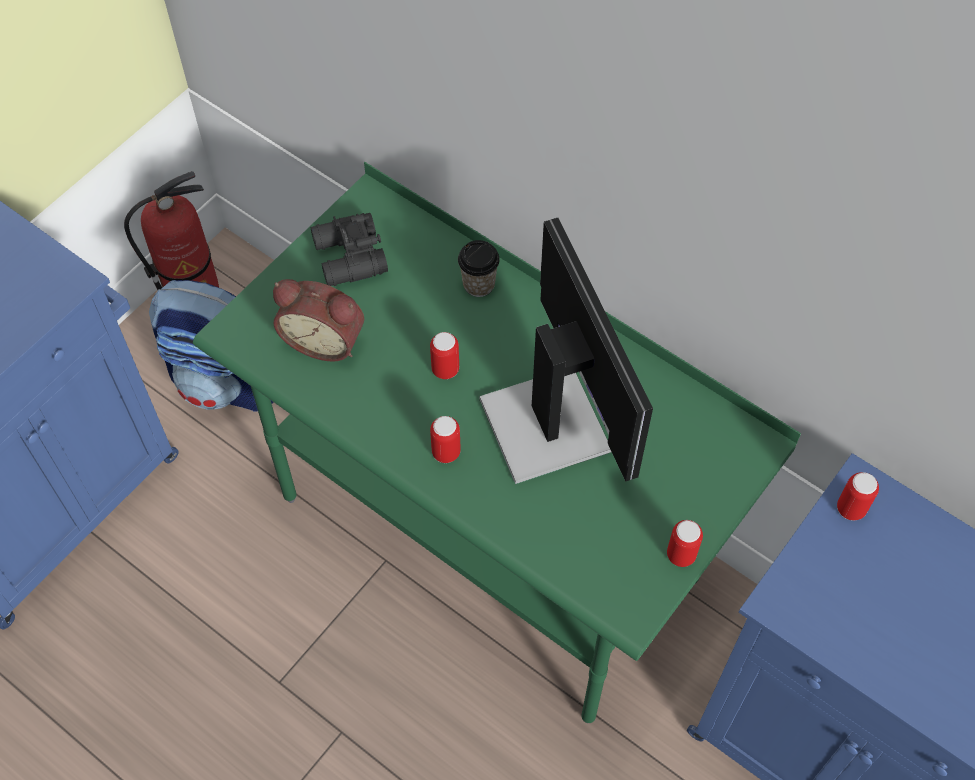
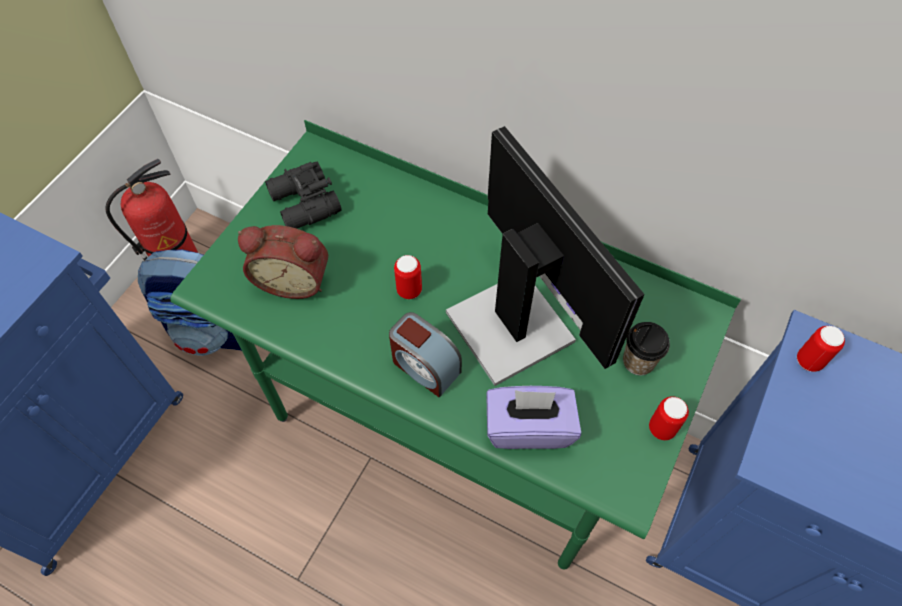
camera: 10 degrees left, 0 degrees up
(446, 452) = (424, 366): can -> alarm clock
(478, 284) = (424, 211): cup -> cup (638, 361)
(541, 531) = (528, 427): none -> purple tissue box

